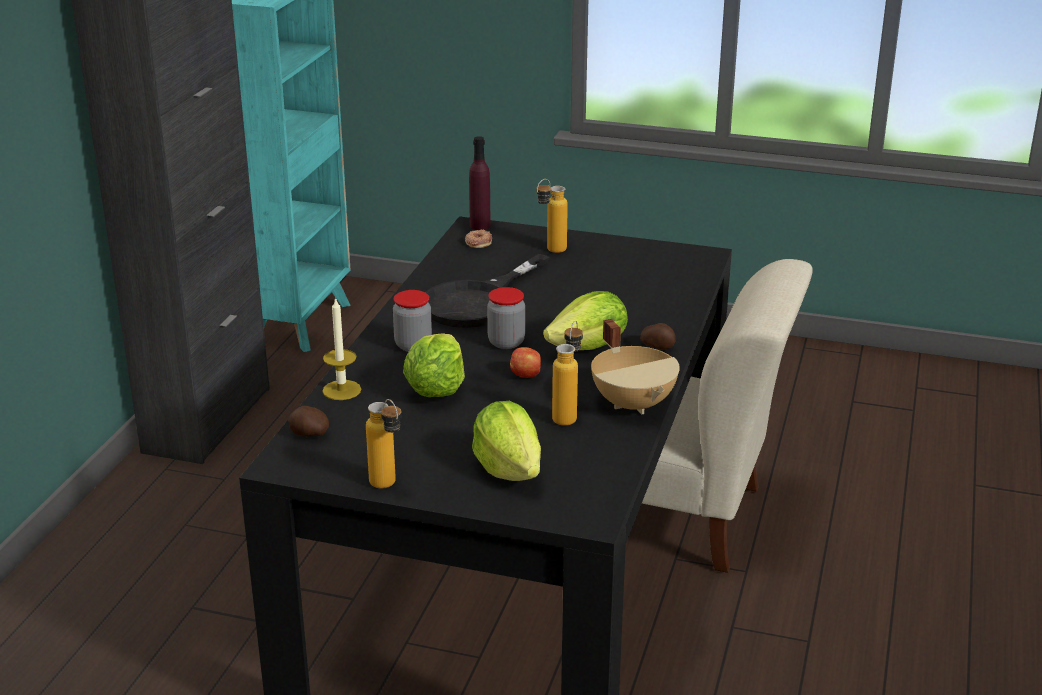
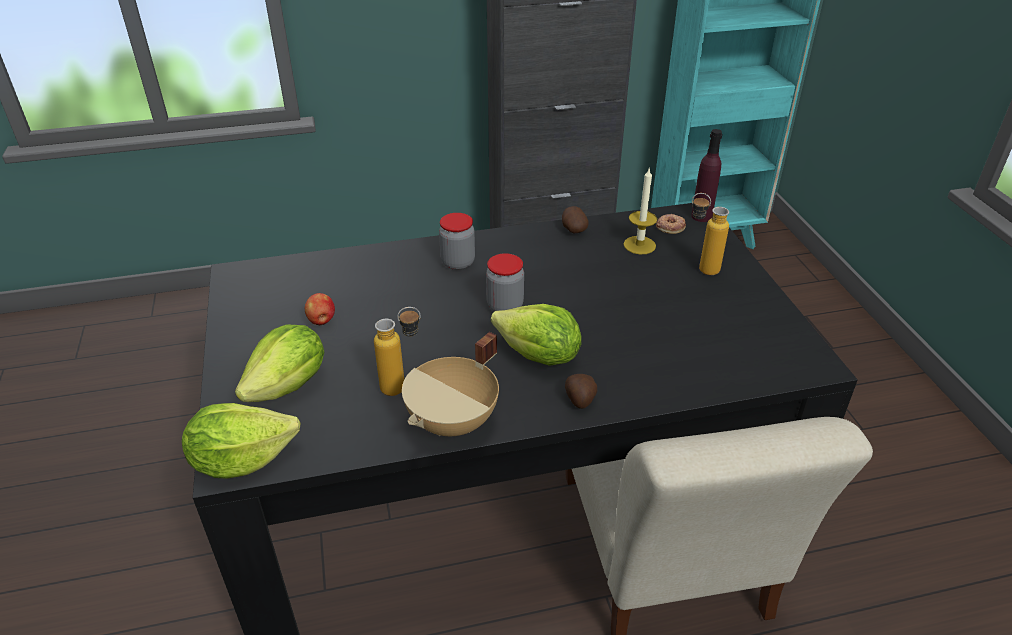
camera: 60 degrees right, 10 degrees up
(309, 434) = (285, 269): potato -> potato (573, 229)
(342, 390) = (360, 258): candle -> candle (639, 245)
(388, 487) = (227, 334): bottle -> none
(436, 389) = (395, 300): lettuce -> lettuce (242, 460)
(478, 302) = (562, 265): black frying pan -> none
(526, 375) = (455, 338): apple -> apple (321, 321)

